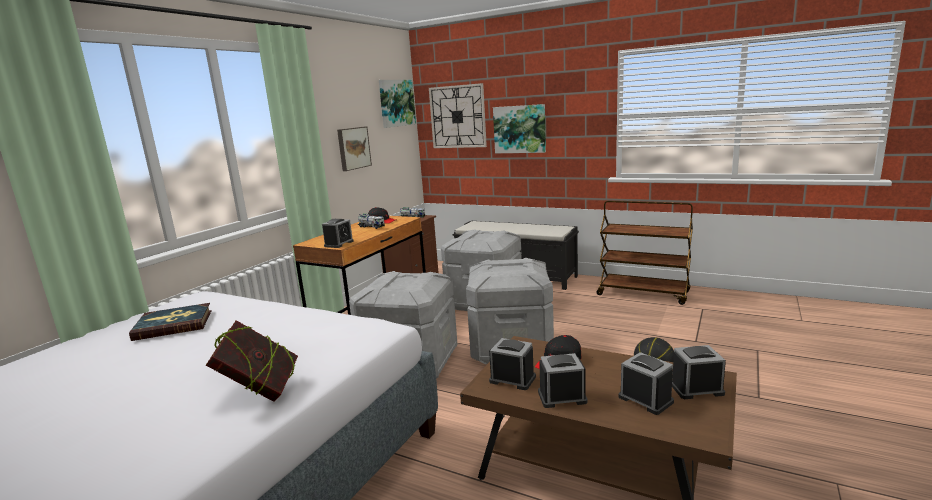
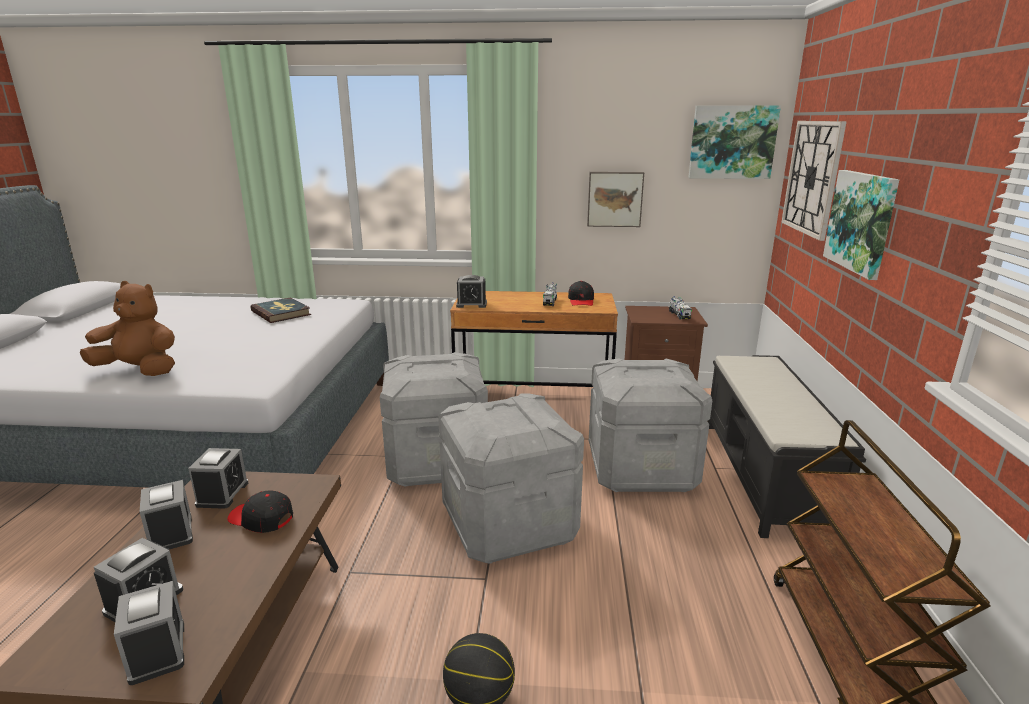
camera: 65 degrees right, 5 degrees up
(261, 392) = (140, 370): book -> brown plush toy

